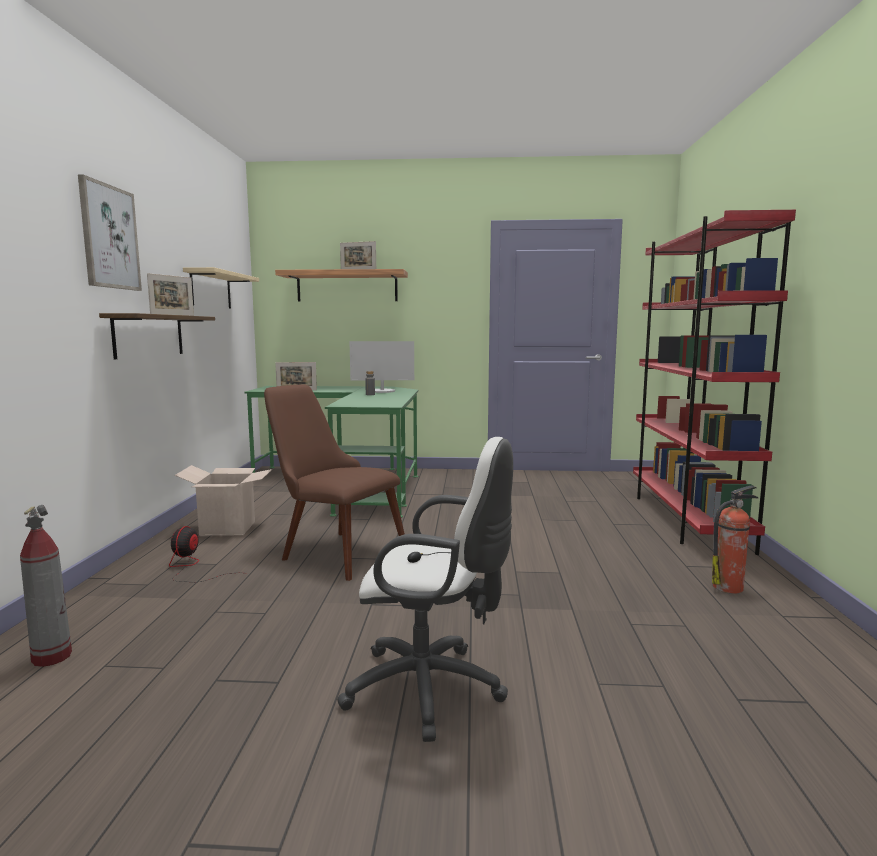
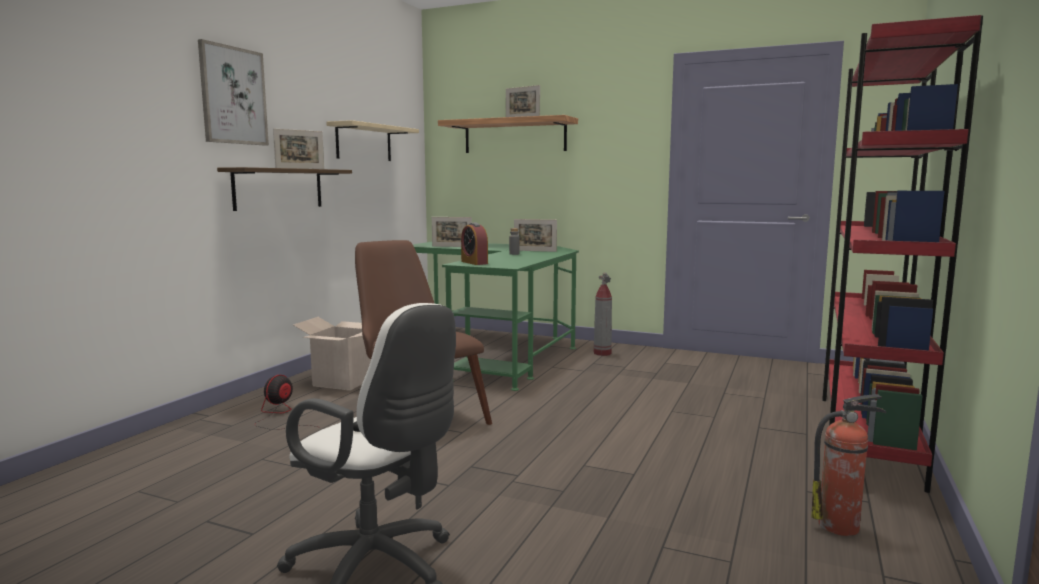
camera: 20 degrees right, 0 degrees up
(52, 657) = (109, 476): fire extinguisher -> fire extinguisher (602, 353)
(352, 403) = (474, 262): none -> alarm clock
(382, 391) = (535, 251): monitor -> picture frame

